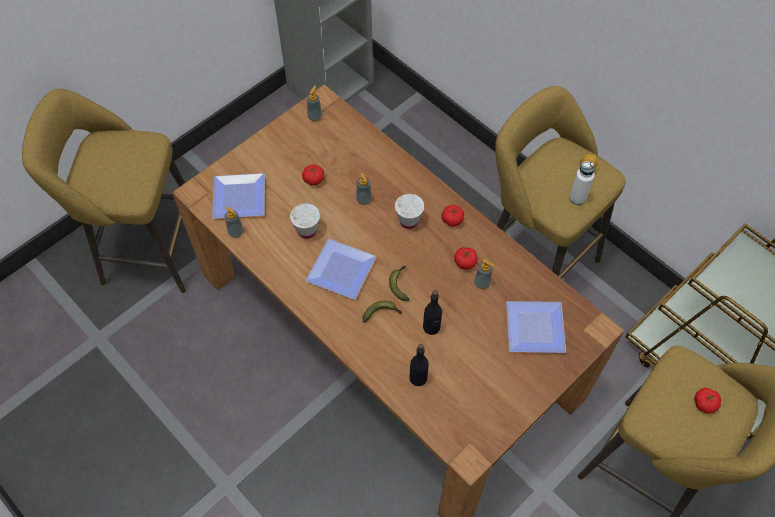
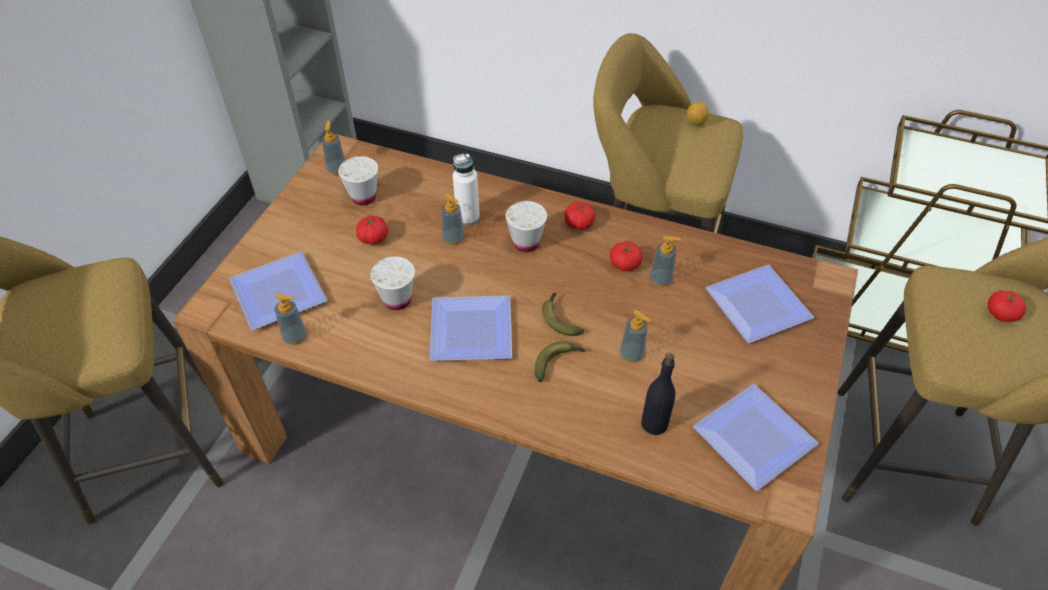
camera: 25 degrees left, 10 degrees down
(322, 145) = (363, 197): none -> white cup
(431, 327) = (632, 354): black bottle -> soap dispenser
(471, 416) = (753, 442): none -> plate
(577, 198) = (706, 154): white bottle -> white bottle (467, 217)

